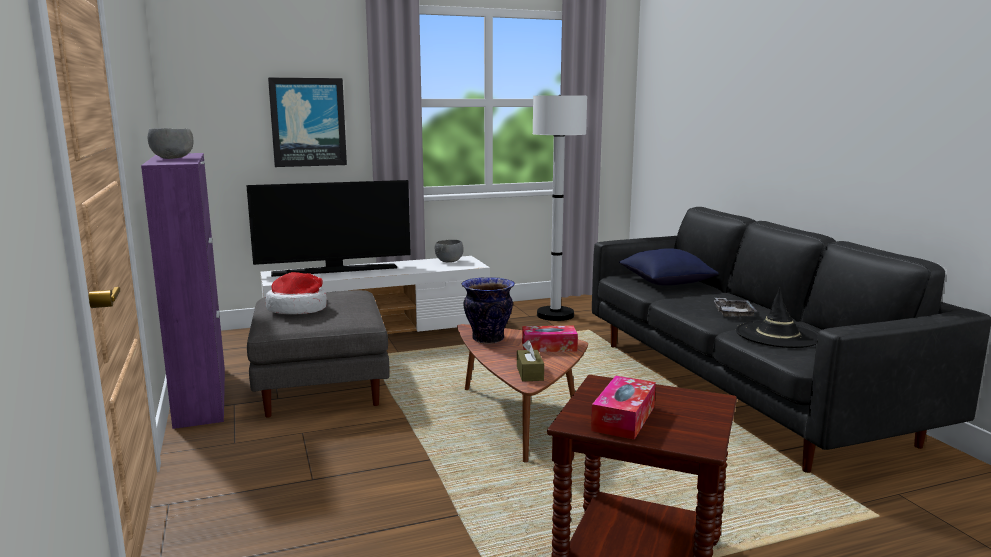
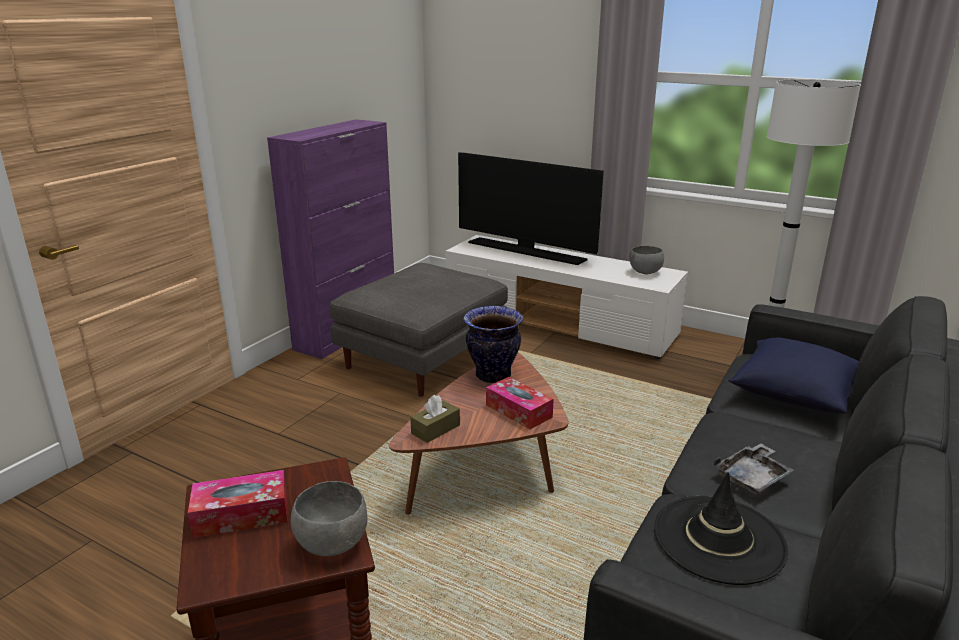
camera: 50 degrees right, 10 degrees up
(172, 158) = (323, 129): grey bowl -> grey bowl (332, 543)
(298, 309) = (399, 284): hat -> none
(308, 122) = (542, 91): picture -> none

